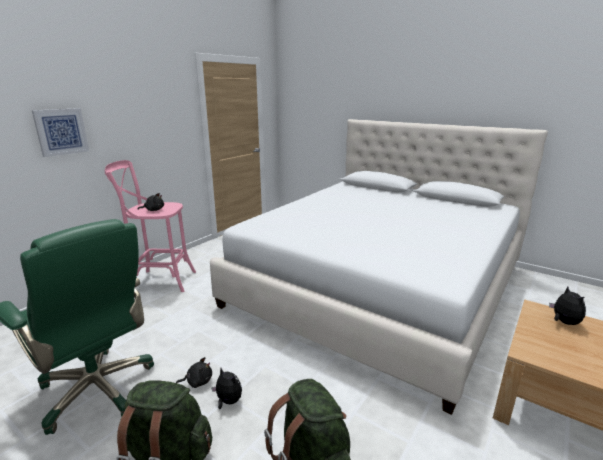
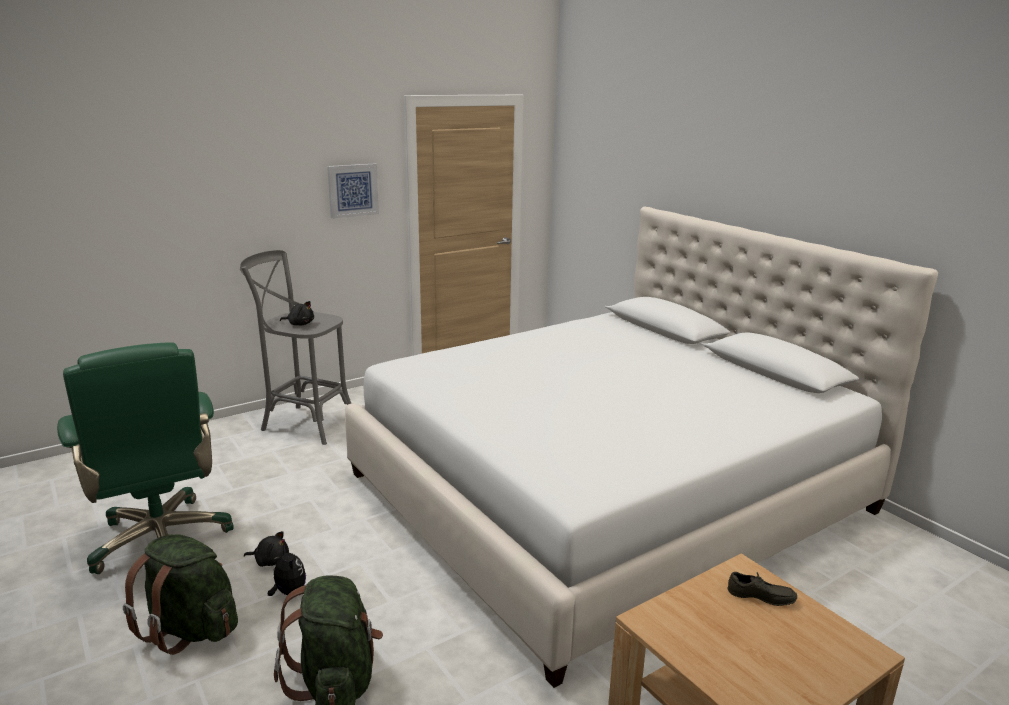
camera: 20 degrees right, 0 degrees up
(61, 131) = (199, 210): picture -> picture (353, 190)
(160, 280) = (306, 423): pink stool -> grey stool
(563, 322) = (761, 598): plush toy -> grey shoe

